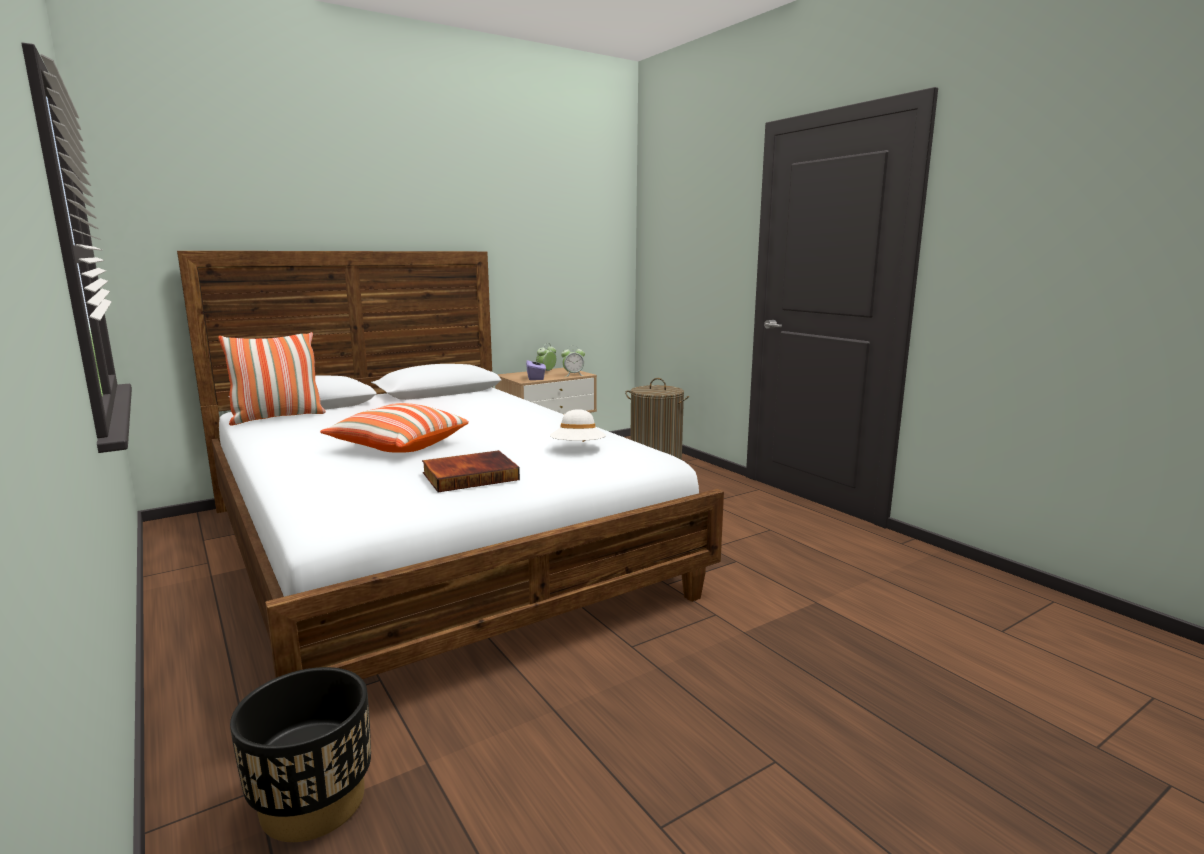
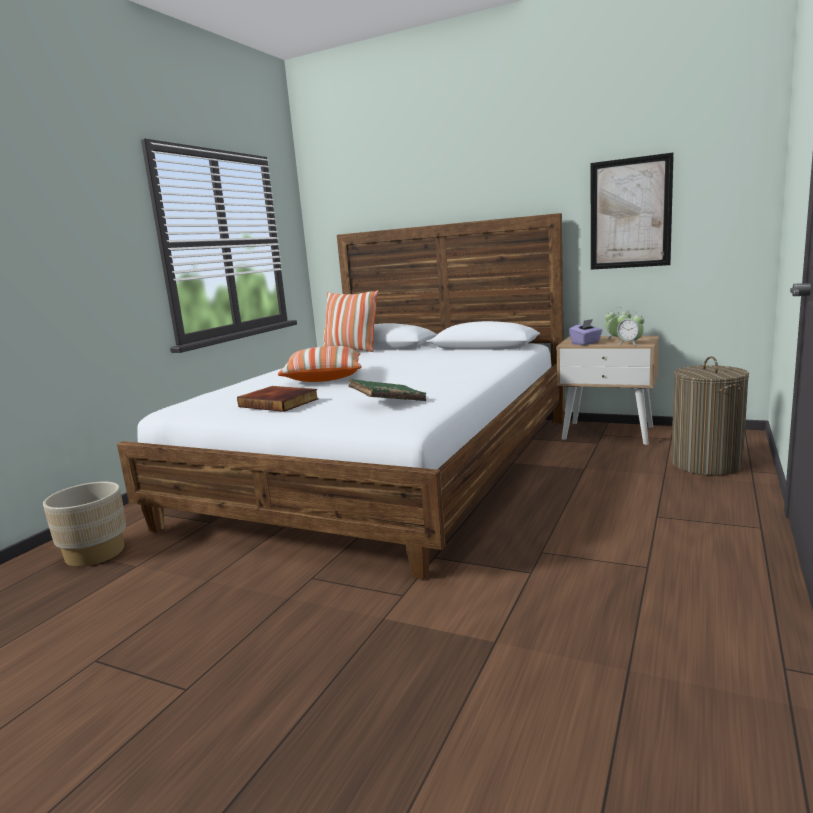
camera: 60 degrees right, 0 degrees up
(313, 803) = (95, 553): black planter -> beige planter
(539, 257) = (630, 213): none -> picture
(578, 449) = (388, 402): white hat -> green book

